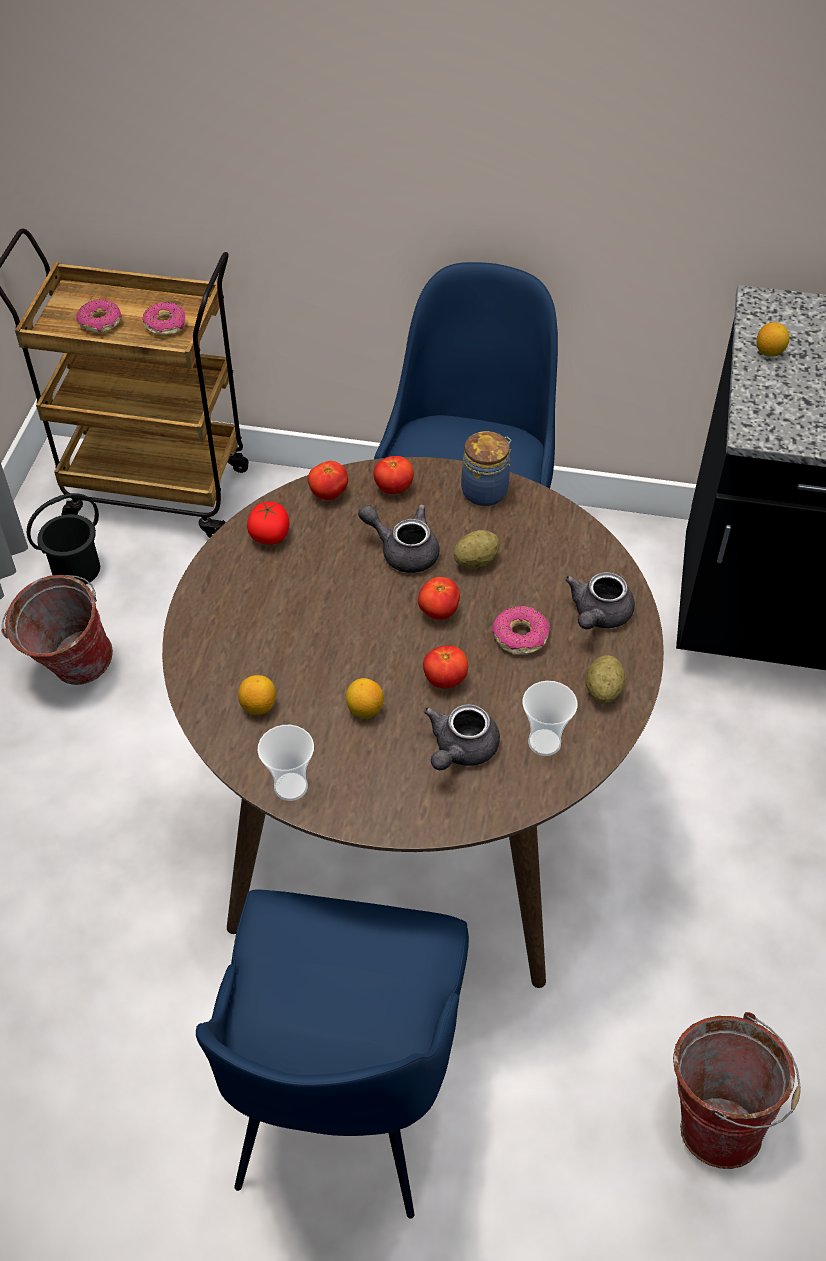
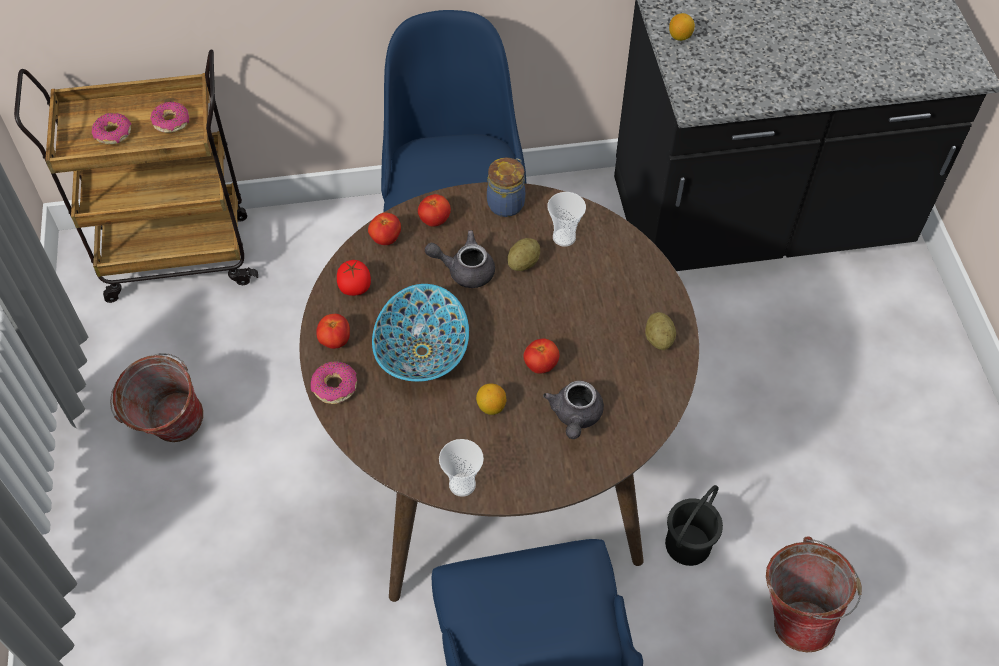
camera: 20 degrees left, 5 degrees up
(75, 569) = (136, 343): black bucket -> black bucket (687, 544)
(258, 706) = (409, 428): lemon -> none
(311, 626) = (421, 352): none -> bowl
(438, 611) = (512, 312): tomato -> tomato (335, 340)
(520, 636) = (581, 314): donut -> donut (334, 386)
(544, 742) = (633, 392): cup -> cup (564, 237)
(598, 615) = (631, 281): grey teapot -> none

